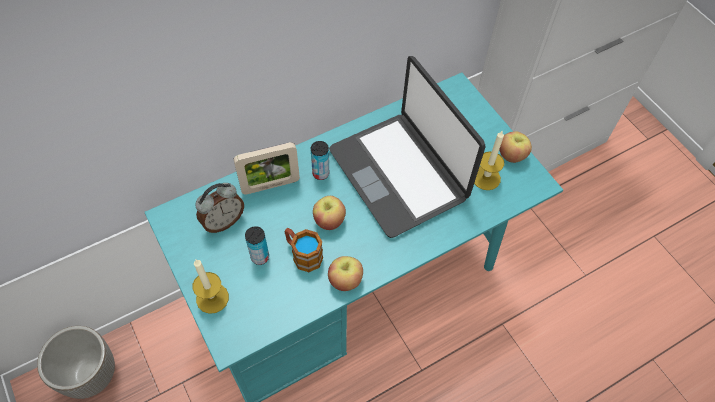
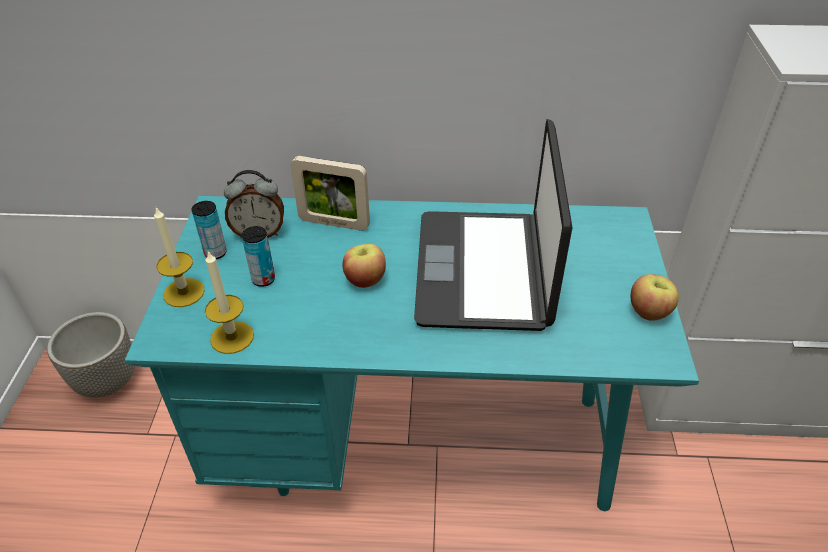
camera: 35 degrees right, 15 degrees down
(303, 254) = (308, 297): mug -> none
(320, 173) = (395, 234): can -> can (215, 253)
(345, 280) = (330, 343): apple -> none
(486, 178) = (593, 320): candle -> candle (232, 337)

